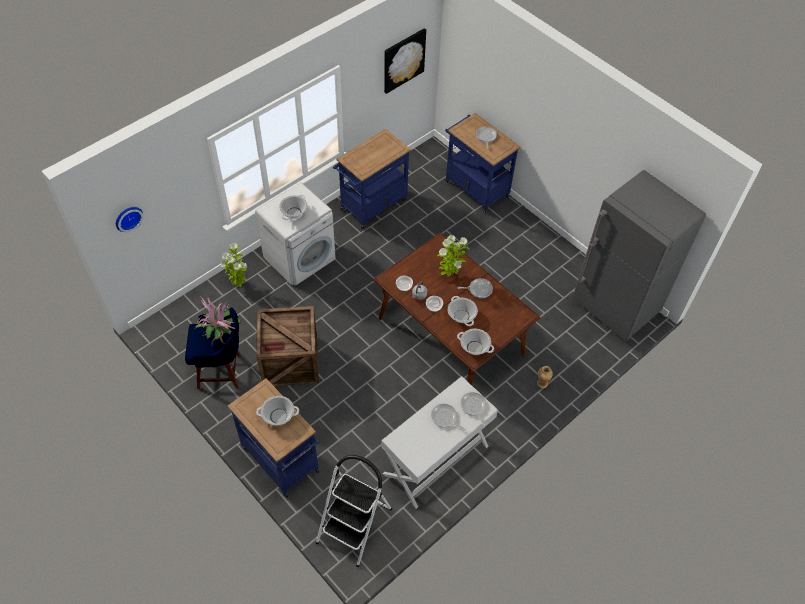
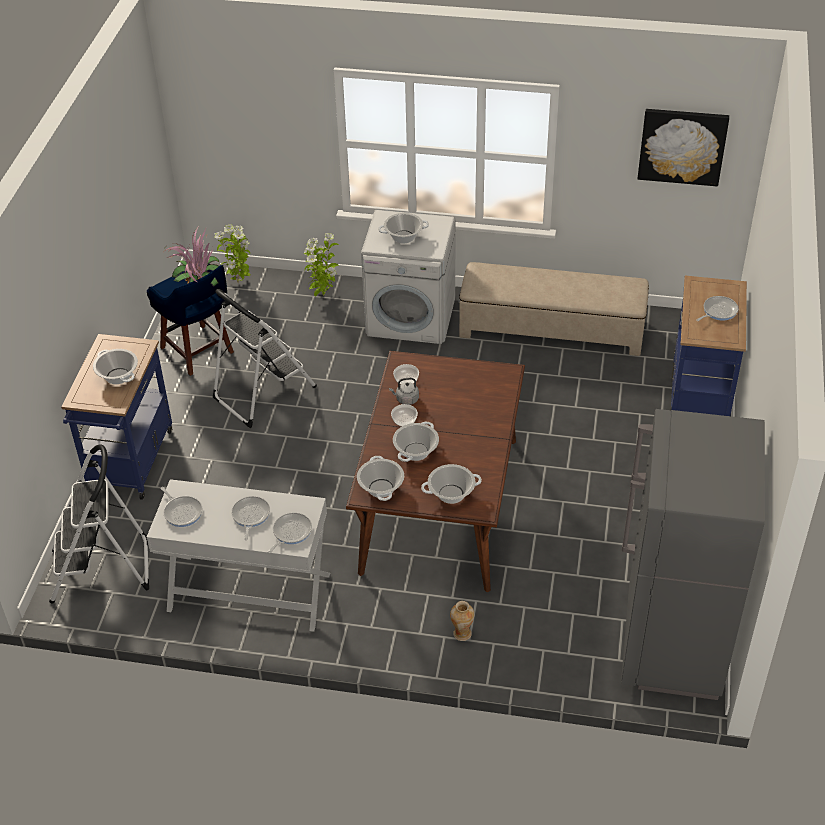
camera: 55 degrees right, 10 degrees down
(127, 217) = (208, 105): wall clock -> none
(289, 362) = (262, 393): crate -> step ladder
(372, 206) = (552, 328): blue cart -> beige bench
(449, 274) = (467, 407): potted plant -> potted plant (239, 282)
(479, 289) = (474, 445): frying pan -> frying pan (182, 512)
(504, 321) = (451, 494): none -> cooking pot

